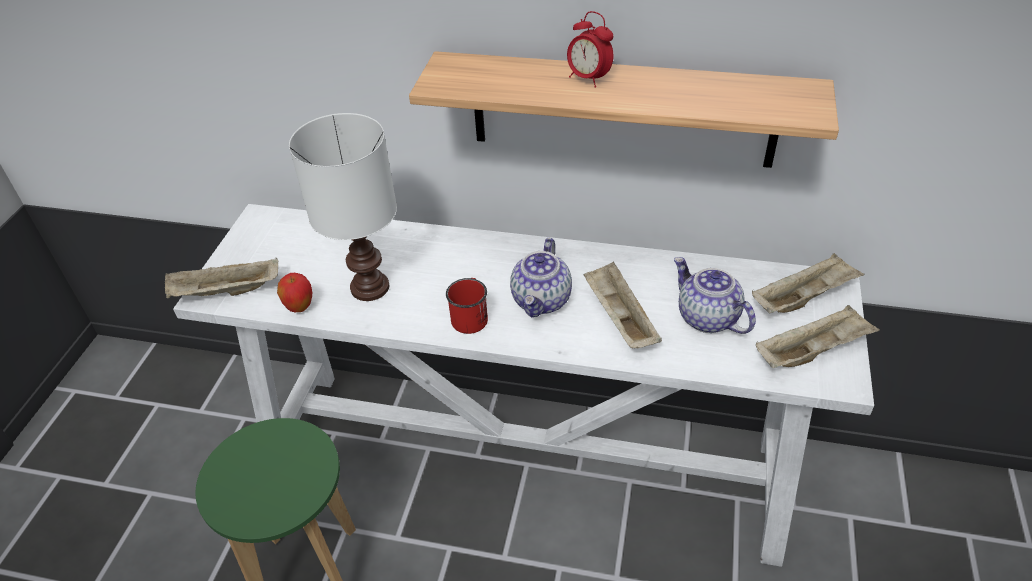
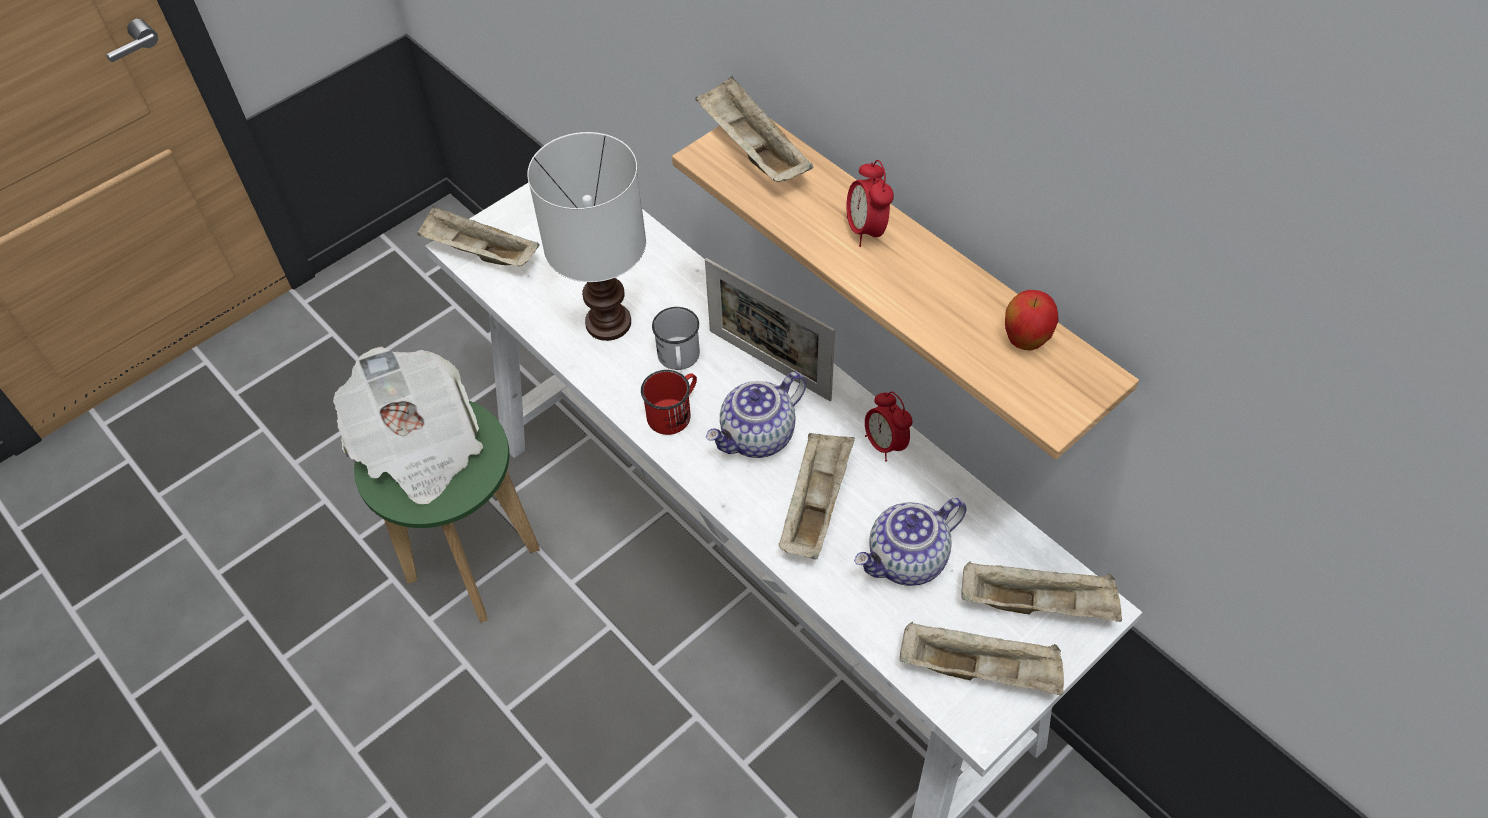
camera: 35 degrees right, 10 degrees up
(249, 473) = (417, 446): none -> newspaper
(300, 308) = (529, 309): apple -> apple (1025, 342)
(443, 284) = (679, 360): none -> white mug
(463, 71) = (751, 150): none -> beige tray
(508, 257) = (769, 365): none -> picture frame
(626, 263) = (885, 444): none -> alarm clock
(706, 318) = (907, 560): teapot -> teapot turned 120 degrees counterclockwise

